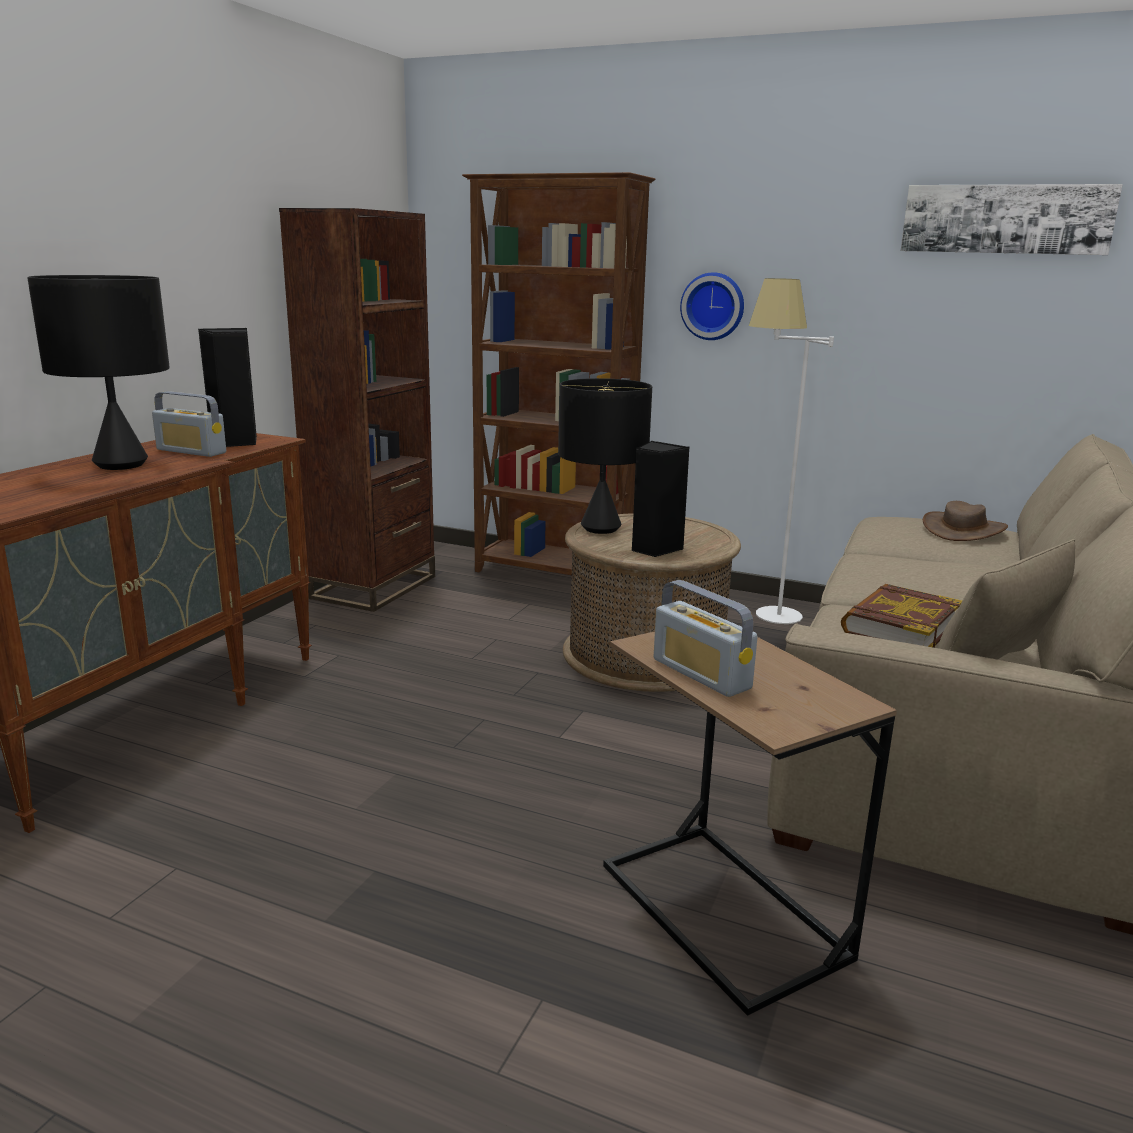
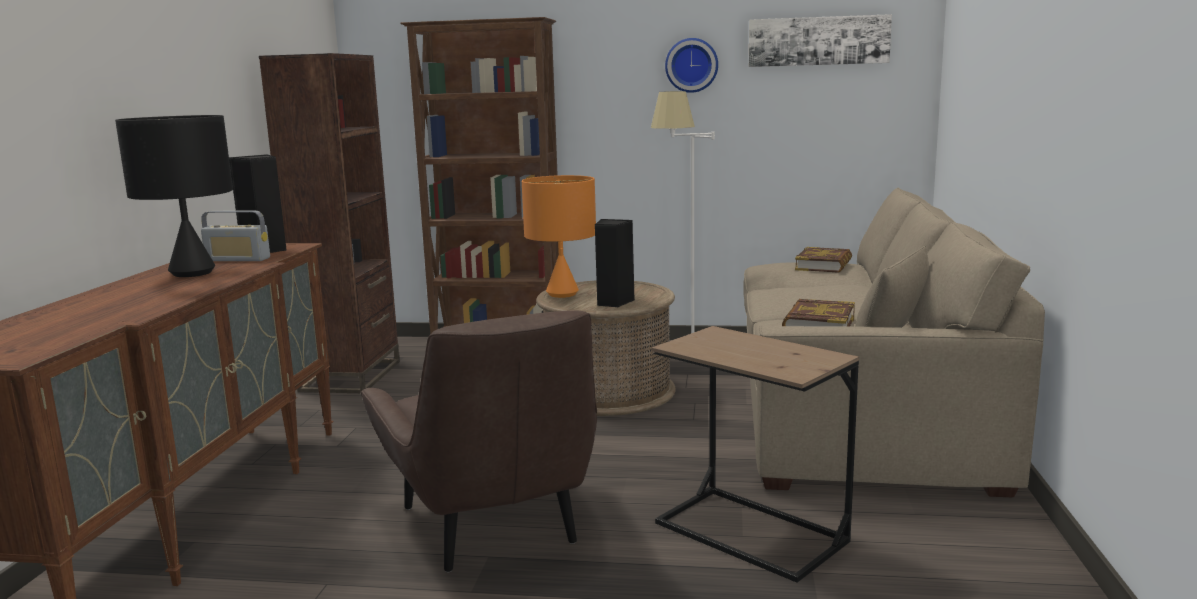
camera: 15 degrees left, 5 degrees down
(406, 832) = (496, 530): none -> brown armchair
(600, 529) = (562, 294): black table lamp -> orange table lamp
(701, 674) = (727, 355): radio -> none
(713, 306) = (611, 116): wall clock -> wall clock (691, 65)
(964, 530) = (824, 265): brown hat -> book

